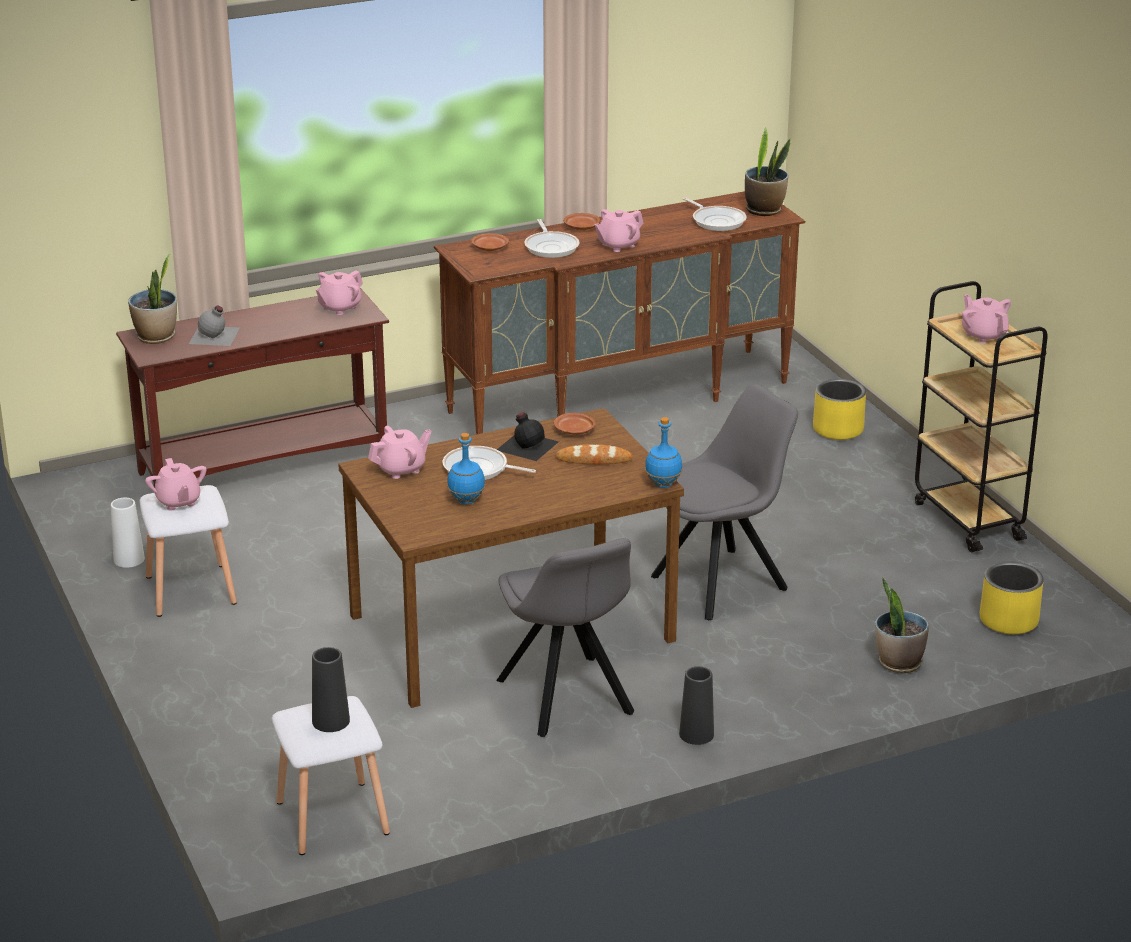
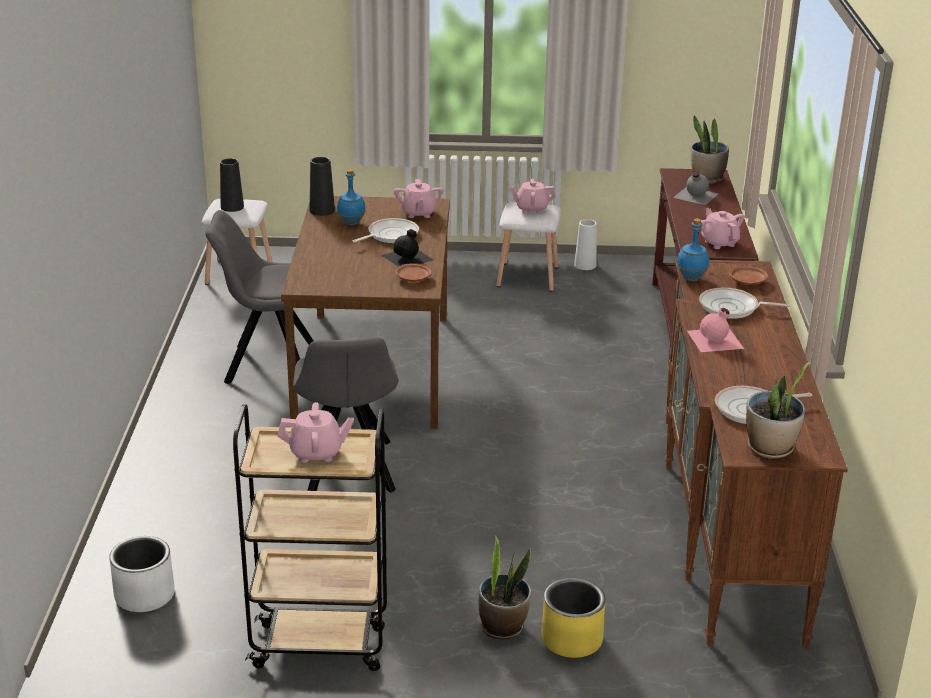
camera: 115 degrees right, 0 degrees up
(581, 227) = (776, 333): brown plate -> none
(593, 459) = (360, 274): bread -> none
(618, 245) = (716, 339): pink teapot -> pink bottle
(662, 484) = (295, 288): blue bottle -> blue bottle (691, 278)
(696, 734) = (176, 399): black vase -> black vase (322, 210)
(898, 663) = (155, 511): potted plant -> potted plant (502, 627)
(1008, 620) = (144, 595): yellow planter -> white planter

